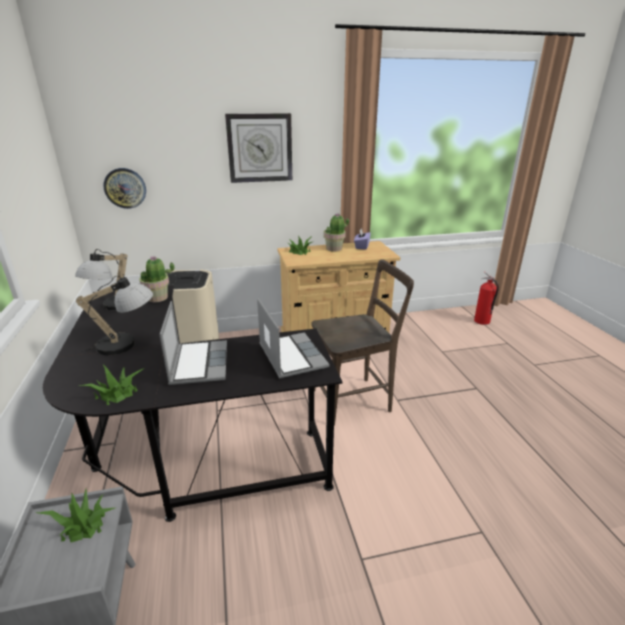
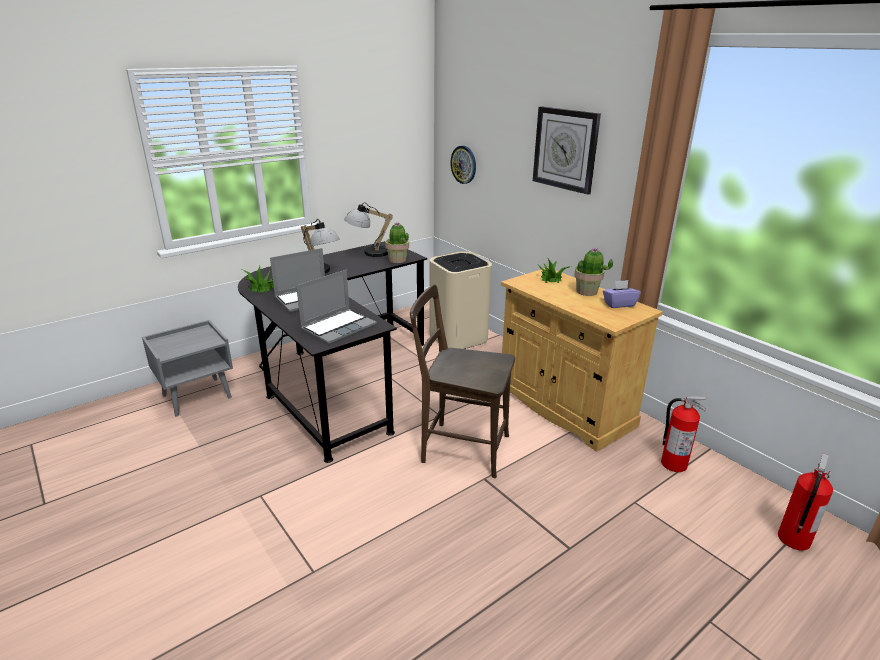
camera: 65 degrees right, 0 degrees up
(82, 525) = (200, 340): potted plant -> none
(355, 400) = (460, 447): brown chair -> brown chair turned 150 degrees clockwise
(413, 327) = (673, 464): none -> fire extinguisher

